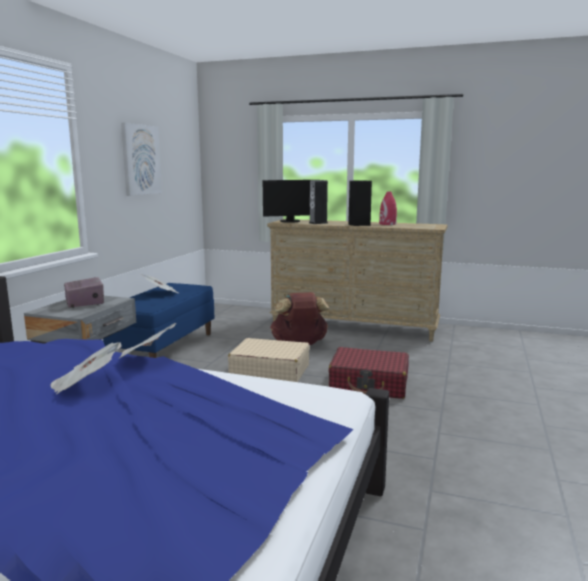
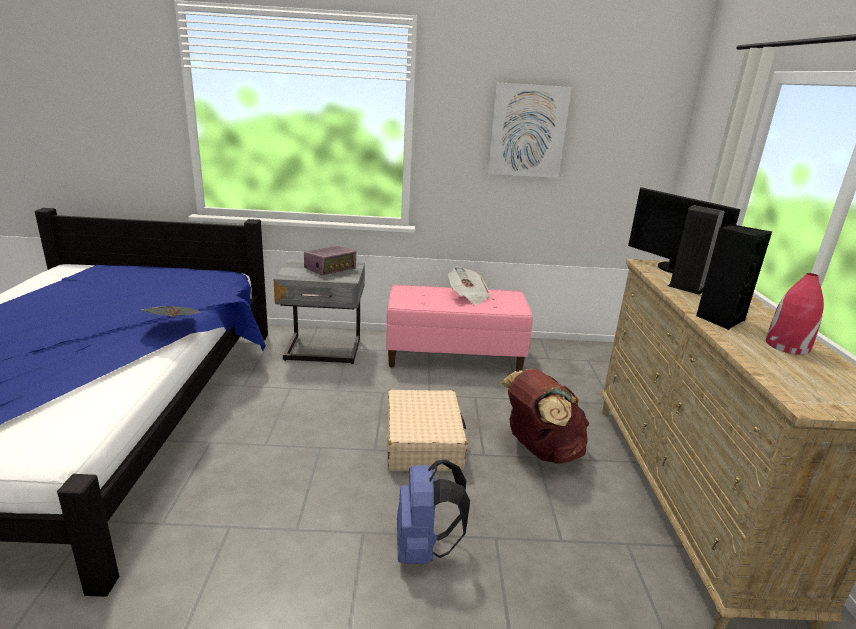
camera: 70 degrees right, 10 degrees up
(86, 385) = (114, 319): newspaper -> none
(164, 347) = (454, 356): blue bench -> pink bench
(369, 384) = (424, 548): red suitcase -> blue backpack

